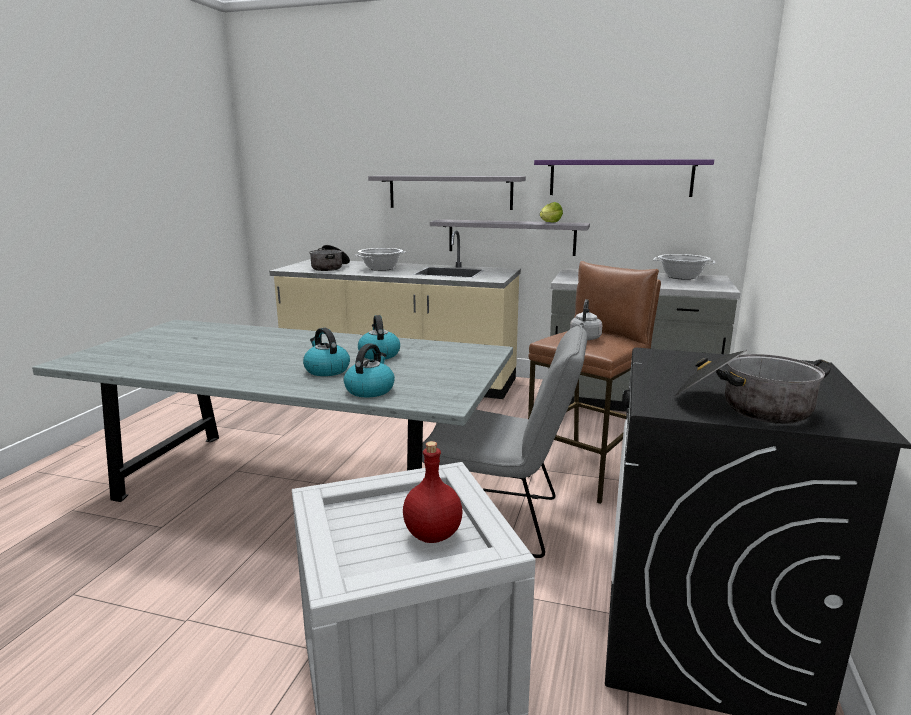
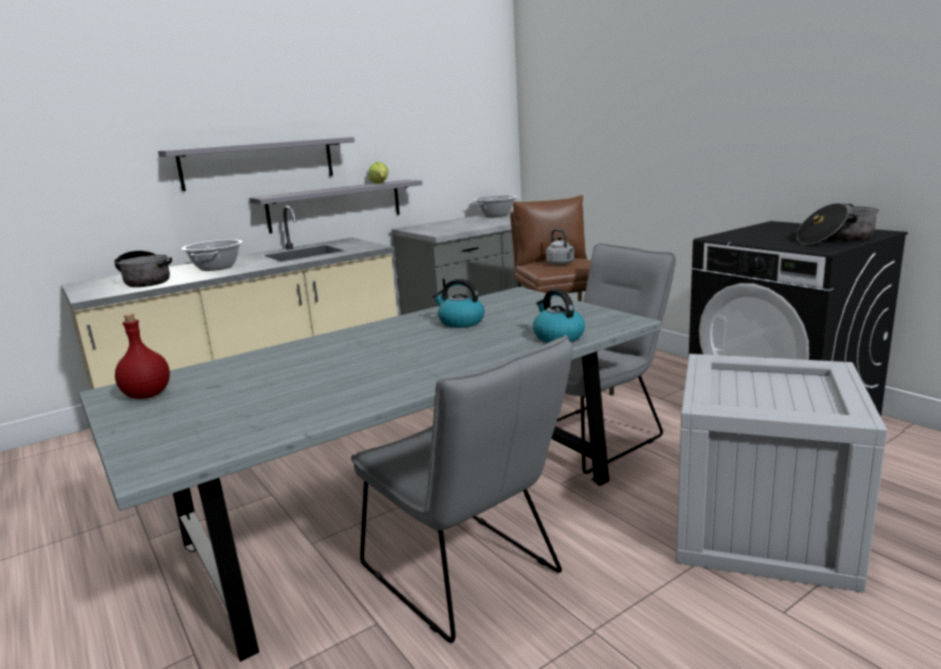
camera: 50 degrees left, 0 degrees up
(229, 540) = (467, 576): none -> grey chair
(326, 370) = (473, 344): kettle -> none
(431, 535) = (790, 386): red bottle -> red bottle (146, 395)
(620, 178) = (424, 133): purple shelf -> none

